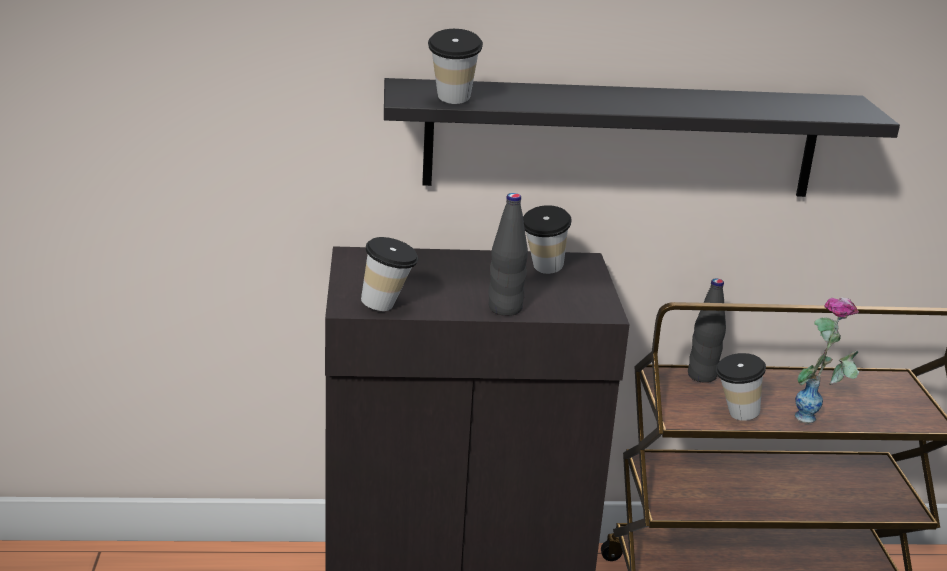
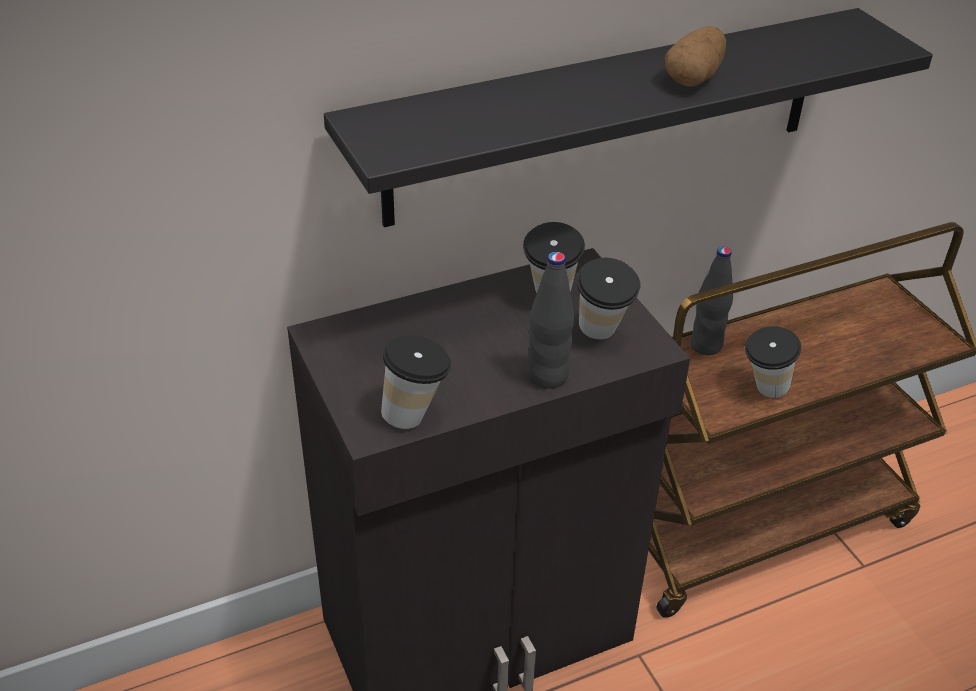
camera: 20 degrees left, 15 degrees up
(452, 102) = (445, 146): cup -> cup (601, 336)
(678, 104) = (694, 78): none -> potato
(820, 418) = (845, 369): vase -> none

